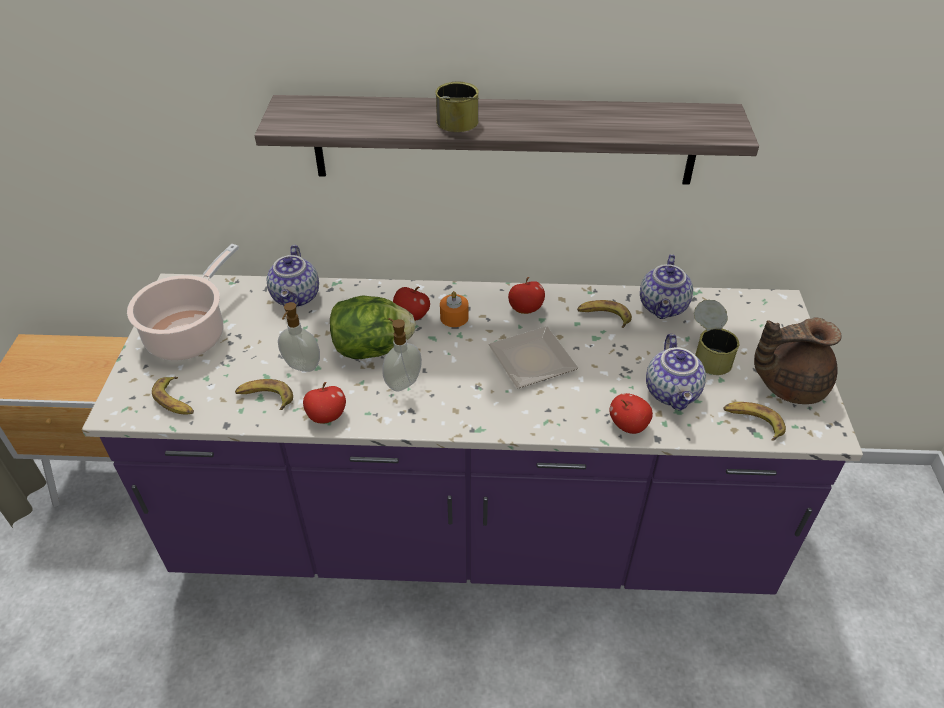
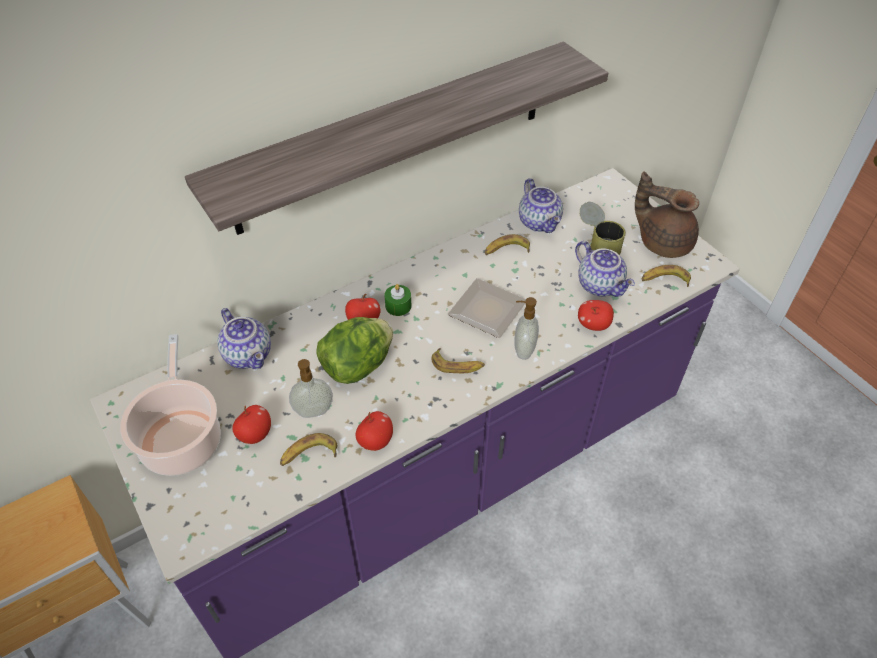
camera: 35 degrees left, 5 degrees up
(176, 401) = (232, 503): banana -> banana (457, 365)
(402, 382) = (408, 380): soap dispenser -> soap dispenser (523, 350)
(454, 317) = (398, 306): orange candle -> green candle
(458, 128) = (386, 143): can -> none
(525, 309) = (446, 272): apple -> apple (255, 434)
(788, 385) = (663, 242): brown teapot -> brown teapot turned 75 degrees clockwise

